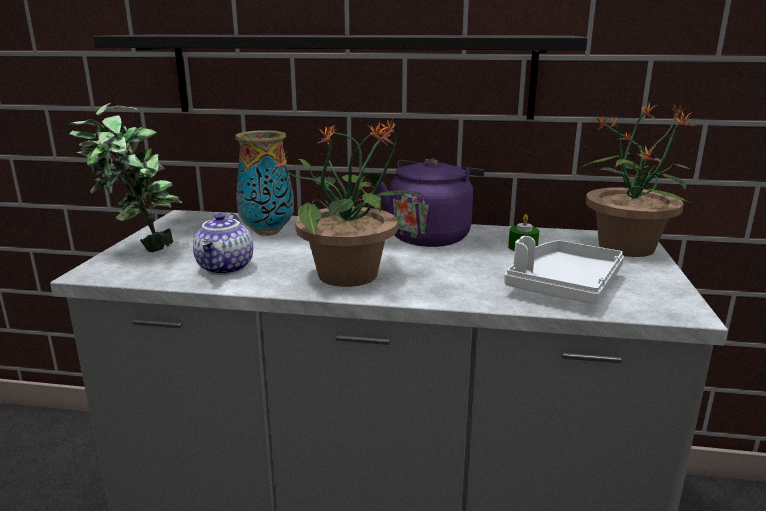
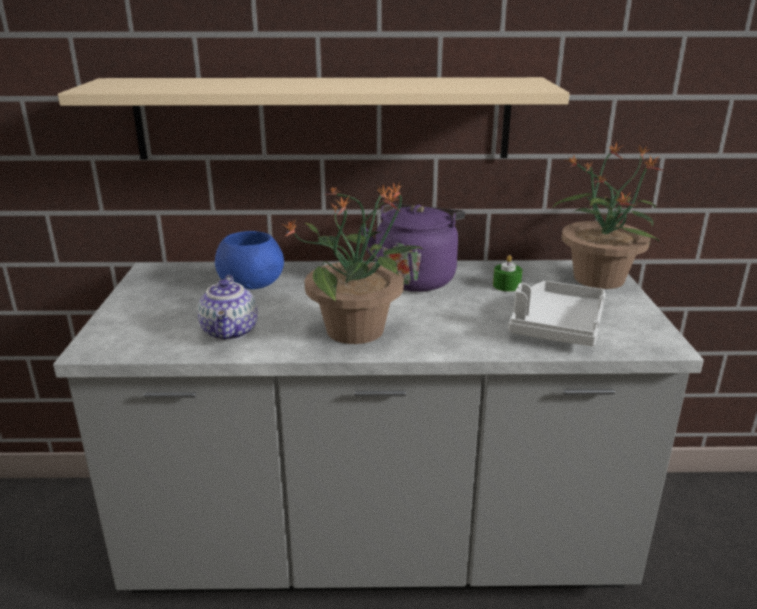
camera: 10 degrees left, 5 degrees up
(140, 250) = (128, 317): potted plant -> none
(268, 231) = (251, 284): vase -> blue bowl
(349, 75) = (323, 118): black shelf -> beige shelf

